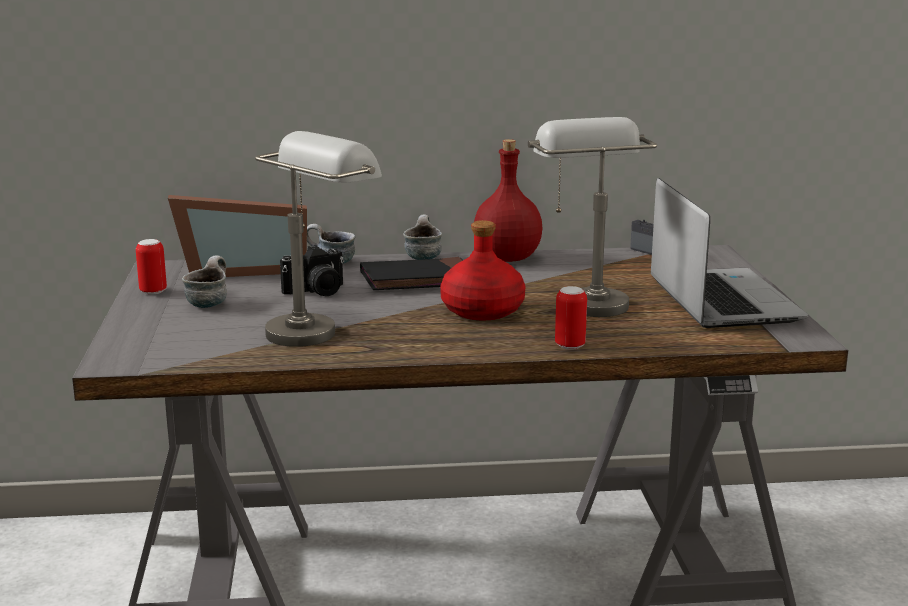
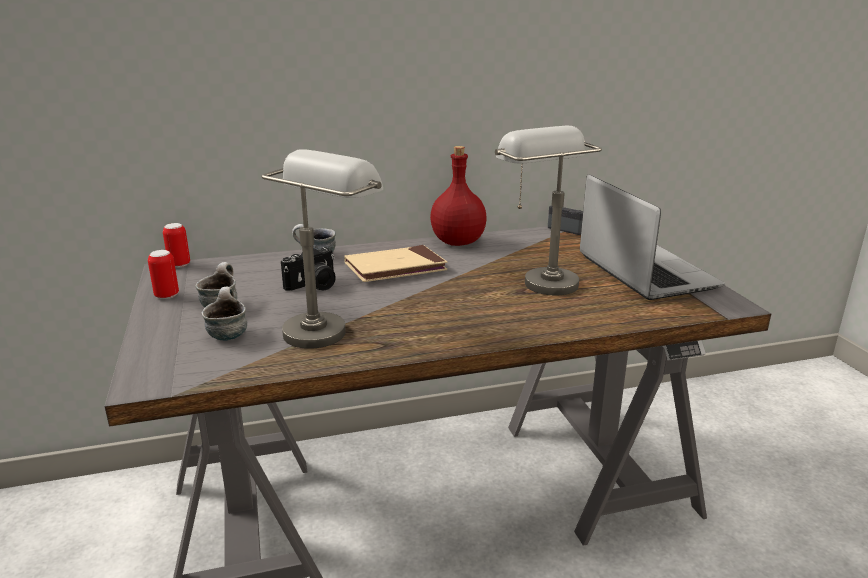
camera: 10 degrees left, 5 degrees up
(242, 270) = (242, 267): picture frame -> none
(418, 280) = (395, 268): black book -> beige book
(422, 257) = (389, 245): mug -> mug (227, 333)
(483, 311) = (463, 296): red bottle -> none
(570, 345) = (552, 327): can -> can (179, 265)

